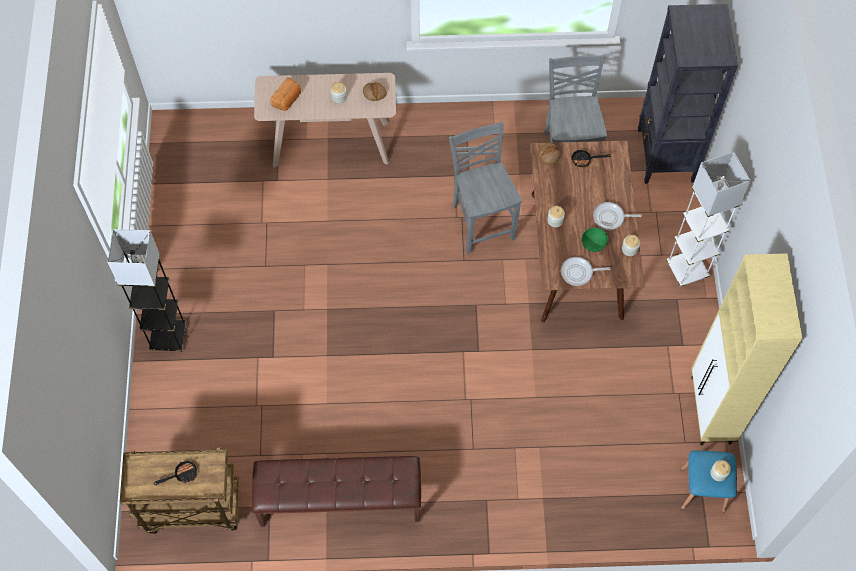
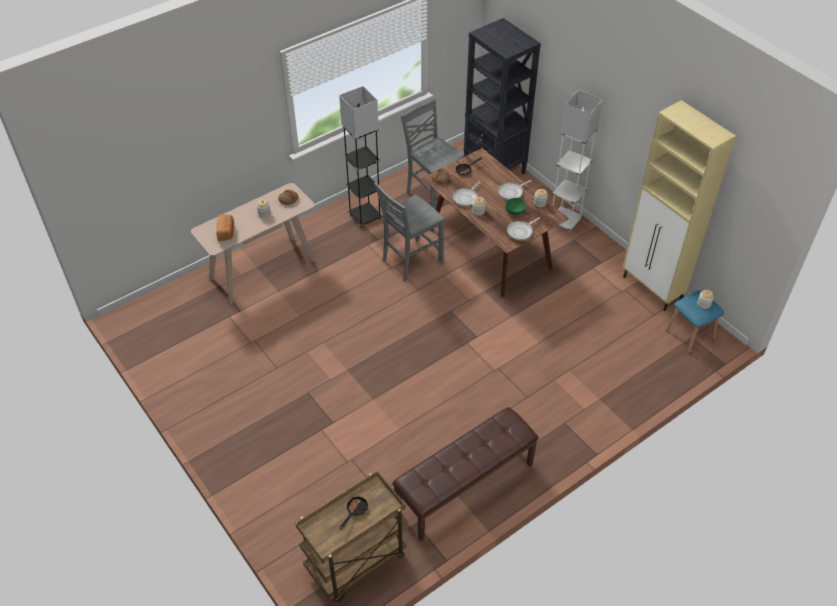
camera: 35 degrees left, 15 degrees down
(168, 337) = (238, 456): grey floor lamp -> grey floor lamp (365, 217)
(482, 221) = (410, 261): grey chair -> grey chair turned 75 degrees counterclockwise
(556, 196) = (466, 198): none -> frying pan

